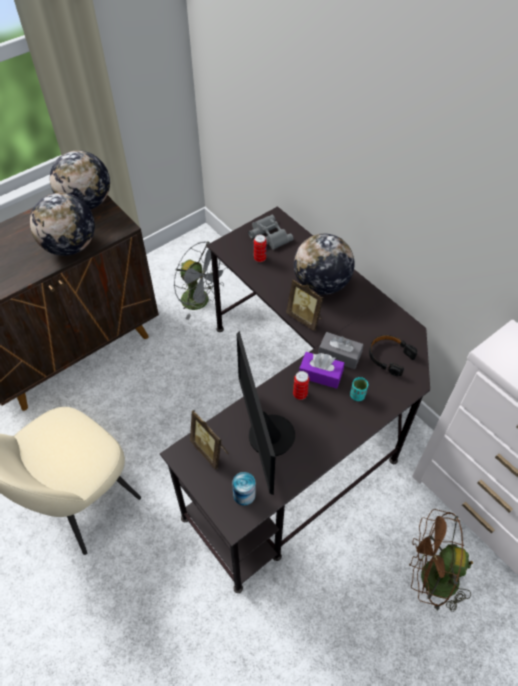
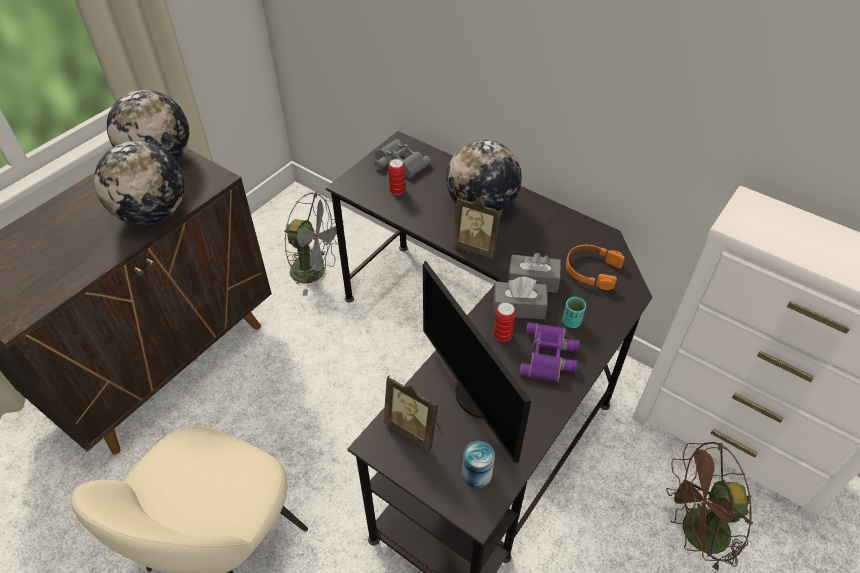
camera: 15 degrees left, 5 degrees down
(320, 374) = (518, 307): purple tissue box -> grey tissue box
(330, 419) = (549, 356): none -> purple binoculars
(389, 357) = (591, 270): black headphones -> orange headphones

